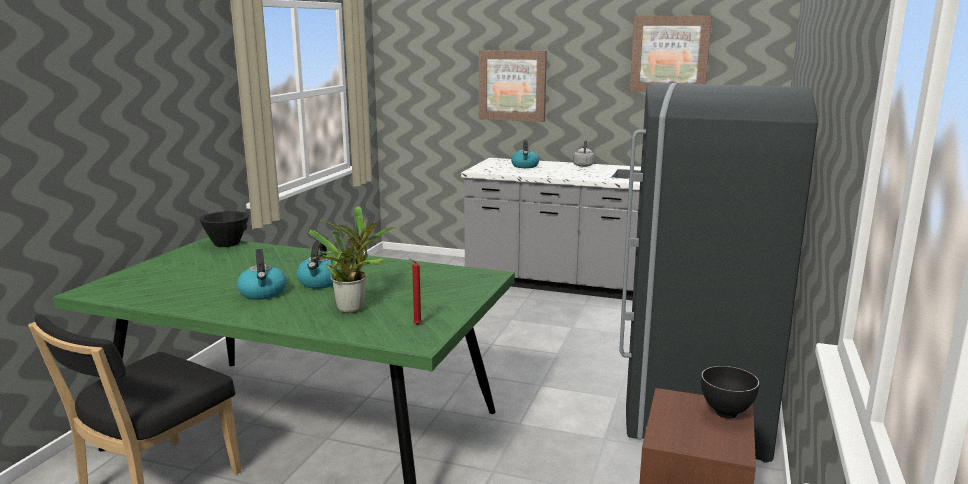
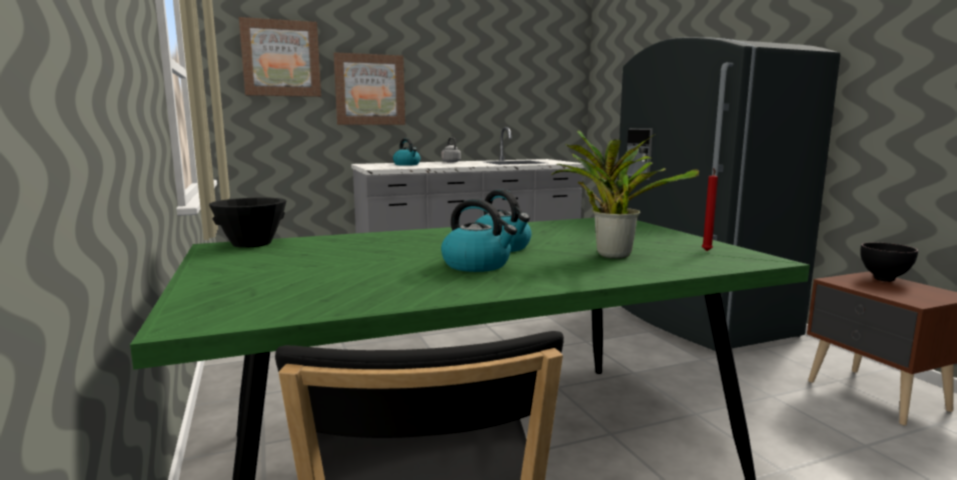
camera: 40 degrees left, 5 degrees down
(670, 54) = (507, 62): picture -> picture (281, 58)

